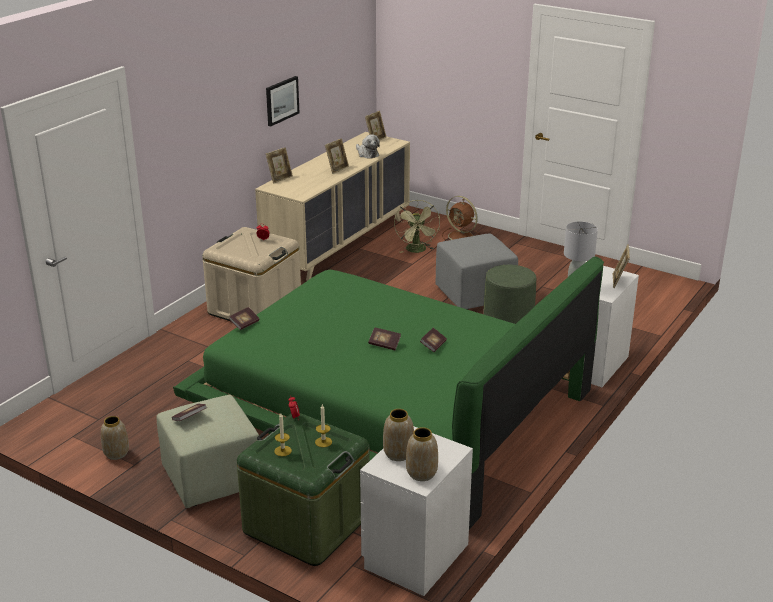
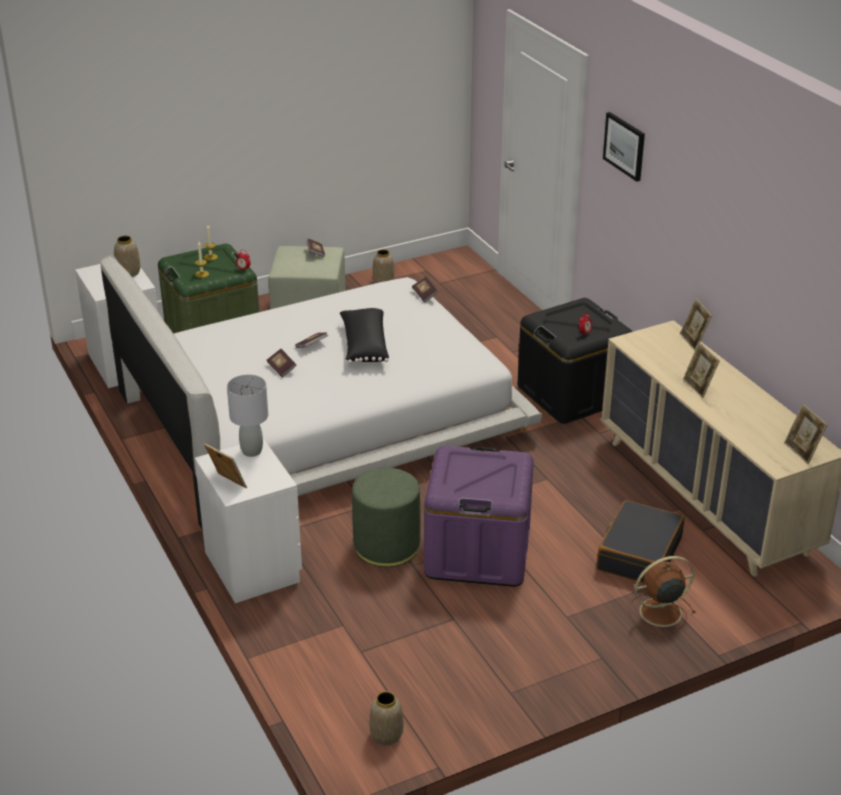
camera: 120 degrees right, 5 degrees up
(255, 308) = (572, 394): beige storage box -> black storage box
(281, 100) = (734, 263): picture -> picture (625, 146)
(360, 322) = (364, 346): none -> black pillow
(367, 154) = (742, 426): plush toy -> none
(389, 402) = (321, 416): green bed -> white bed
(417, 251) = (638, 554): green fan -> black suitcase
(422, 473) = (97, 274): vase -> vase (386, 736)
(475, 295) = (477, 552): grey ottoman -> purple storage box

